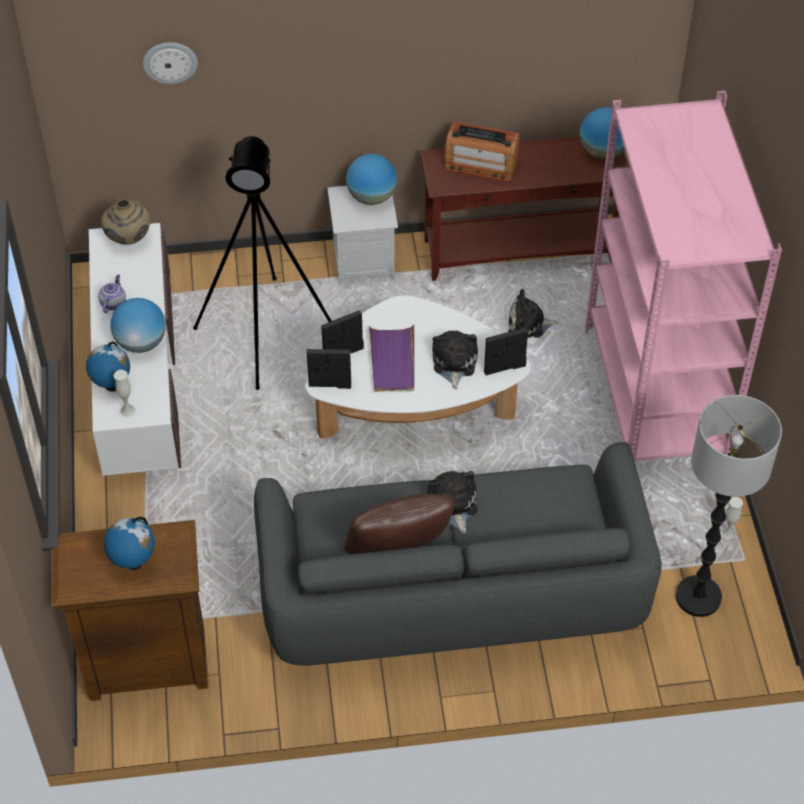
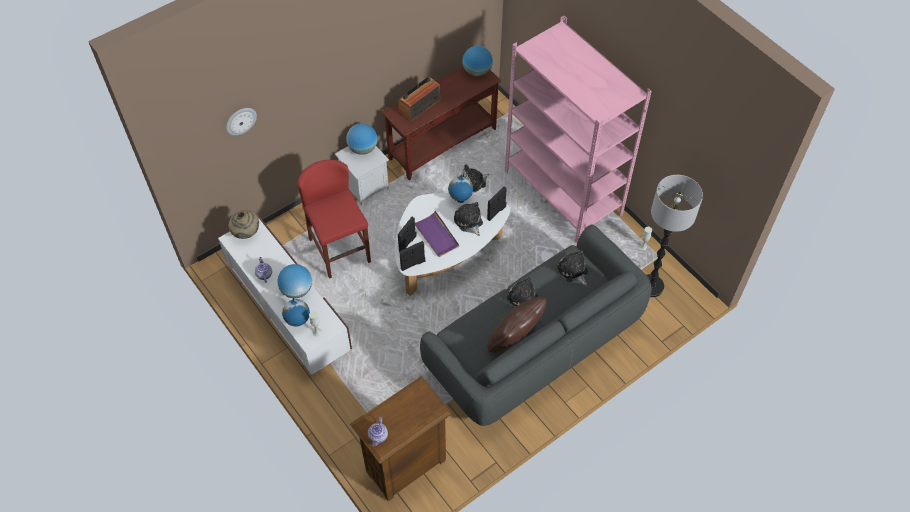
camera: 30 degrees left, 5 degrees up
(75, 569) = (378, 436): none -> teapot
(133, 563) = (407, 416): globe -> globe (460, 199)
(266, 333) = (340, 251): black floor lamp -> red stool
(481, 165) = (419, 105): radio -> radio turned 150 degrees clockwise
(556, 501) = (573, 271): none -> plush toy

